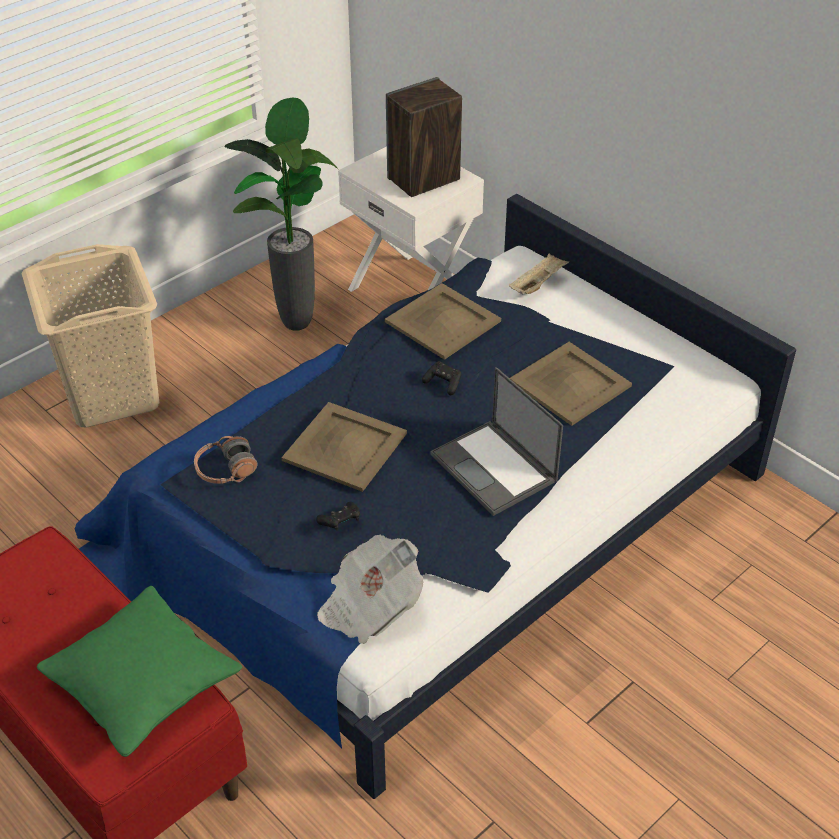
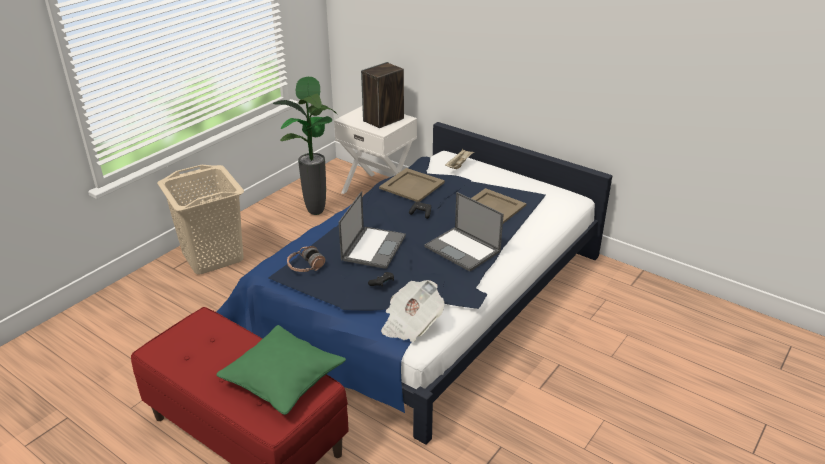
camera: 10 degrees left, 10 degrees down
(344, 446) = (373, 247): beige tray -> laptop

